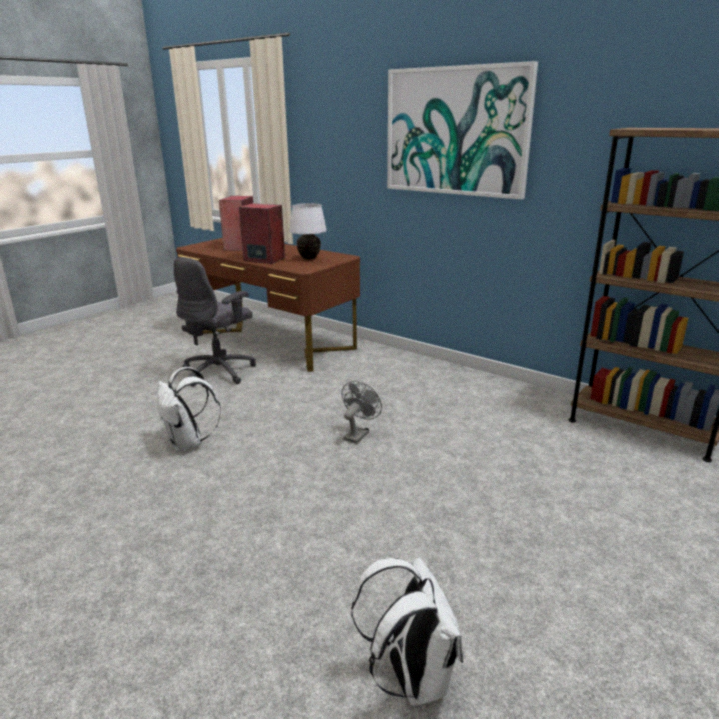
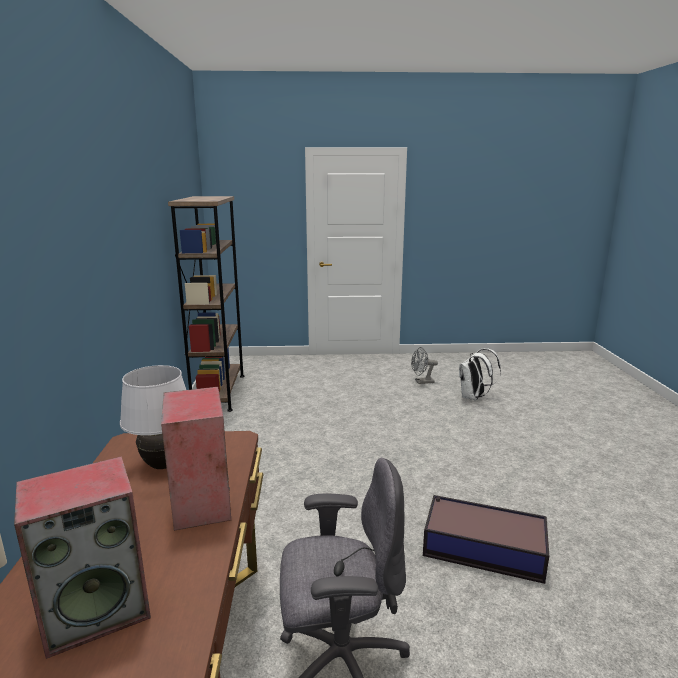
camera: 130 degrees left, 5 degrees down
(188, 443) = (482, 548): white backpack -> storage box
(358, 434) = (346, 473): grey fan -> grey fan (421, 382)
(456, 131) = (107, 221): picture -> none

